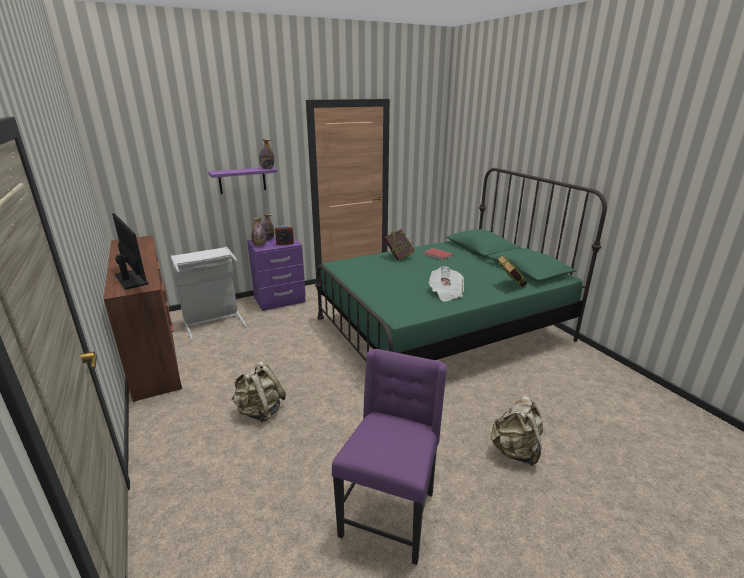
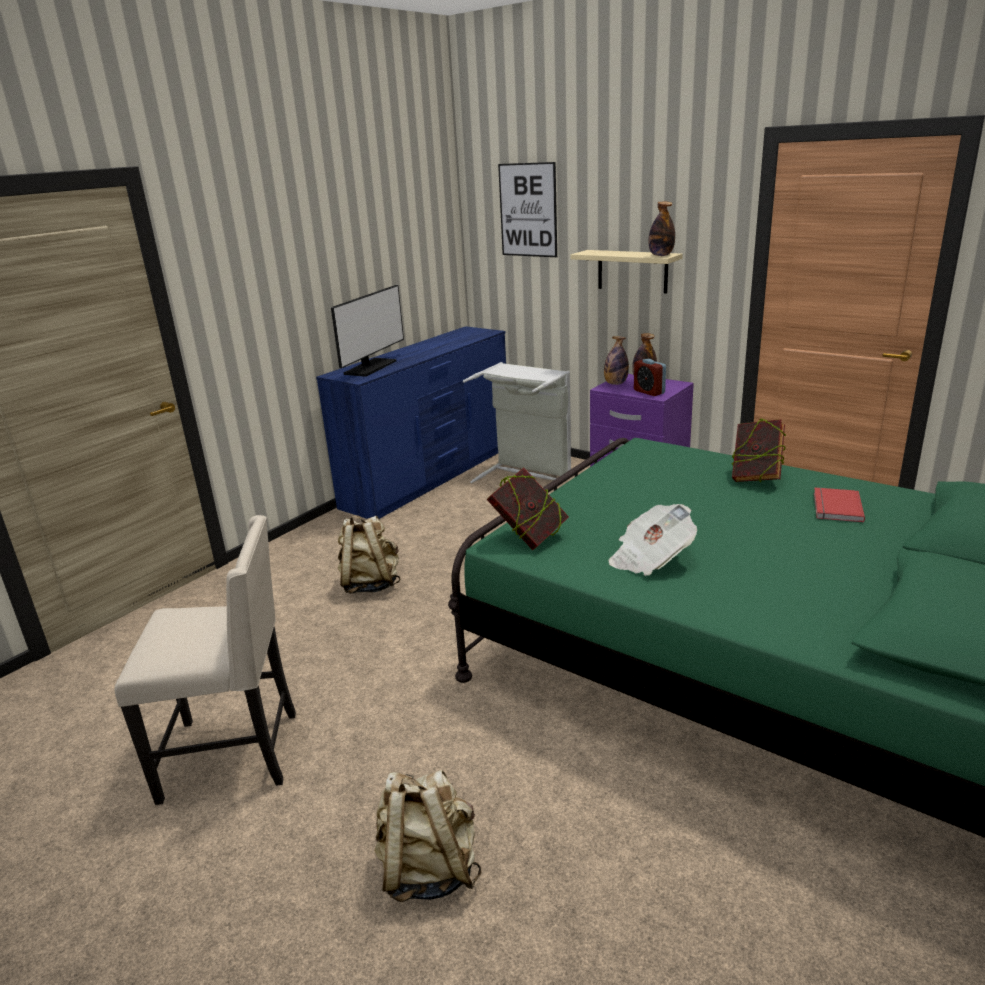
camera: 65 degrees right, 0 degrees up
(155, 149) = (528, 210): none -> picture
(155, 351) = (431, 476): brown dresser -> blue dresser
(242, 180) = (632, 271): purple shelf -> beige shelf
(390, 513) = (235, 754): purple chair -> beige chair
(510, 285) = (800, 622): book -> book (529, 538)

